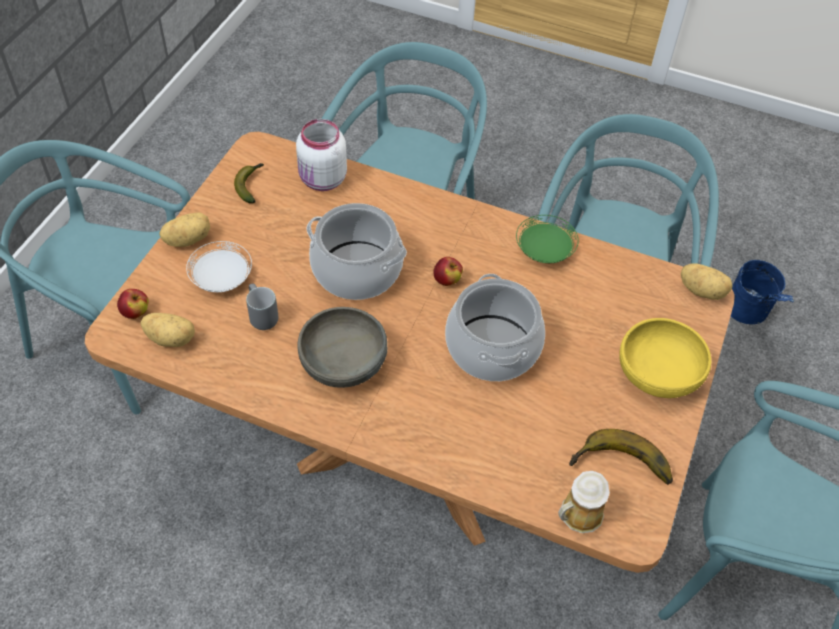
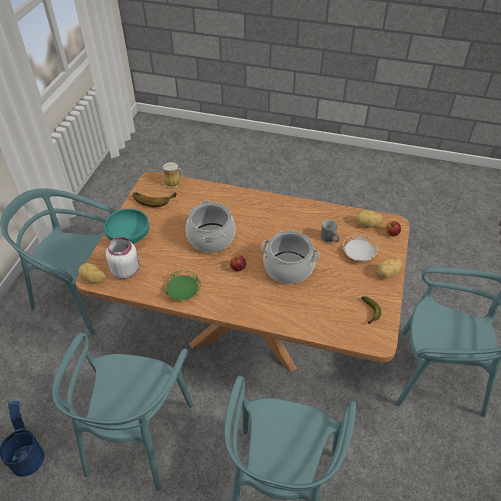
camera: 175 degrees right, 5 degrees down
(322, 180) = (327, 322): white jar -> white jar (126, 270)
(343, 363) = (282, 223): grey bowl -> none
(657, 373) = (129, 236): yellow bowl -> turquoise bowl

